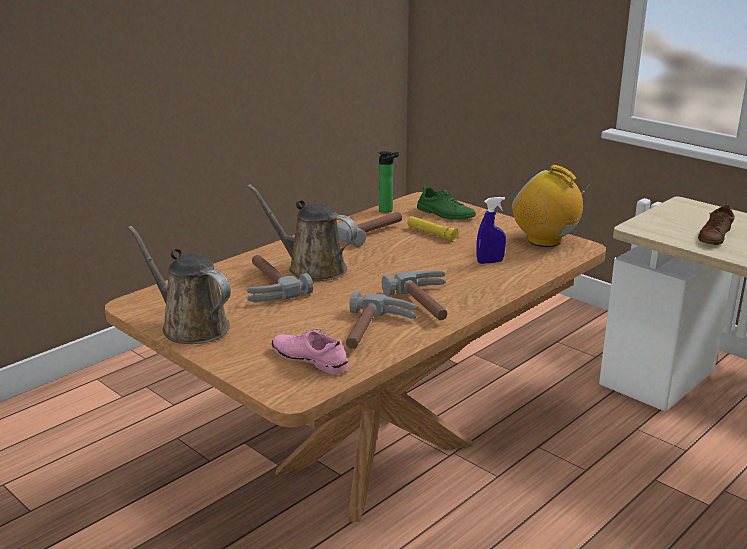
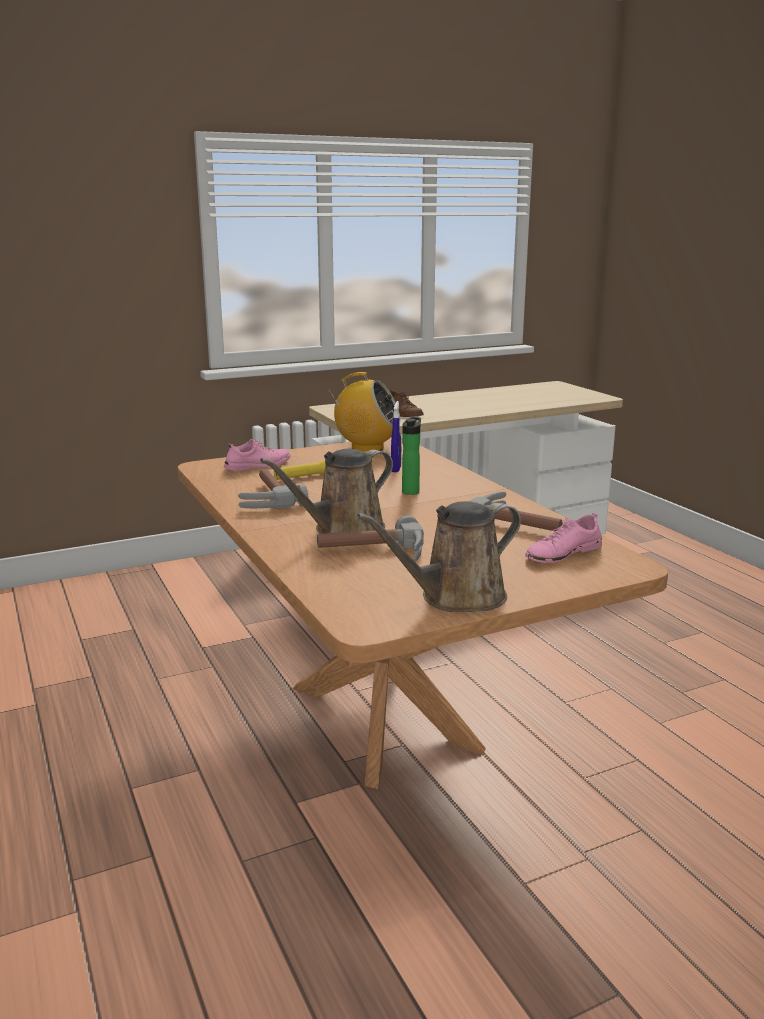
camera: 70 degrees left, 5 degrees down
(388, 210) = (216, 482): bottle -> bottle (411, 491)
(430, 303) = (469, 499): hammer -> none
(445, 214) = (258, 465): green shoe -> pink shoe
(545, 240) = (367, 448): radio -> radio turned 135 degrees counterclockwise

